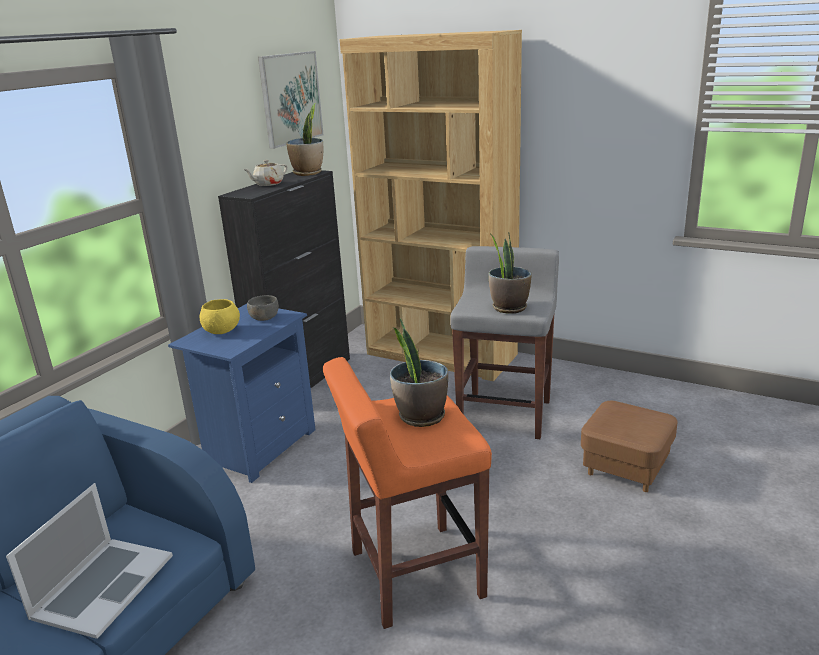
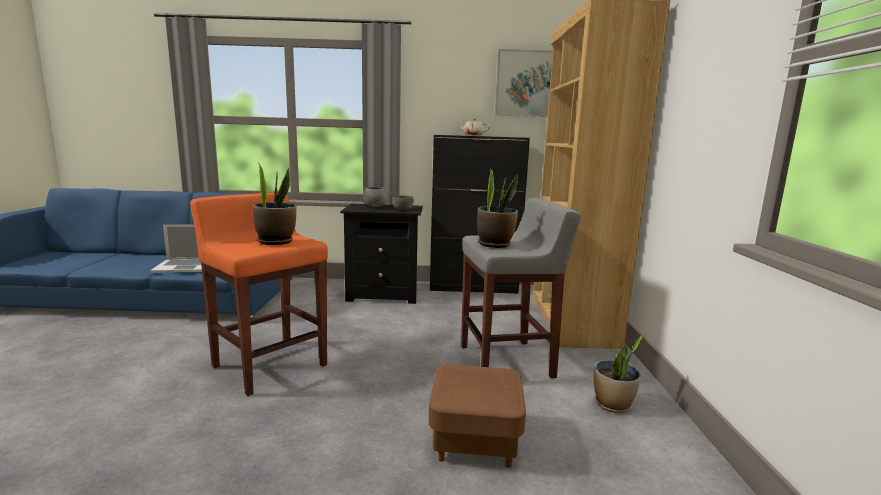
camera: 60 degrees right, 10 degrees down
(221, 331) = (375, 206): yellow bowl -> grey bowl
(258, 446) = (384, 294): blue nightstand -> black nightstand
(308, 173) = (513, 136): potted plant -> potted plant (613, 405)

